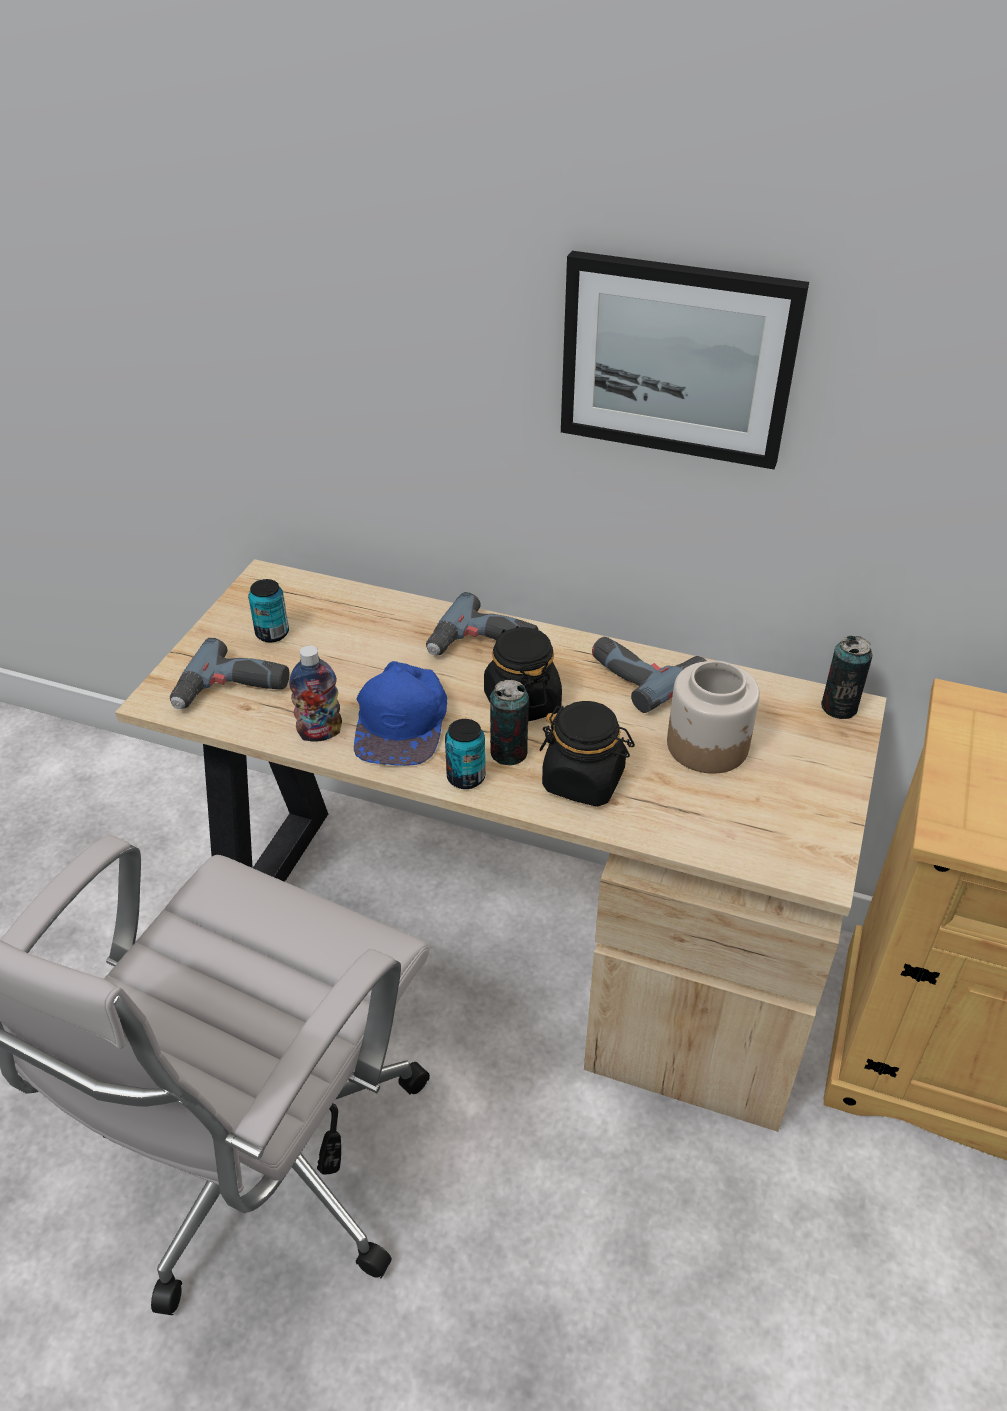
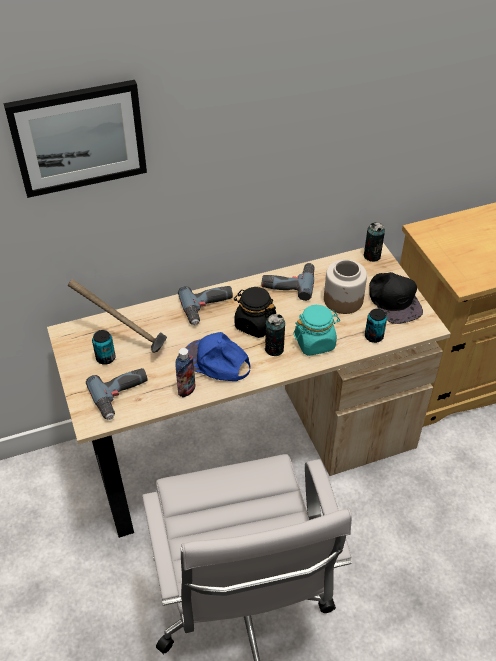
camera: 40 degrees left, 5 degrees up
(321, 625) = (124, 341): none -> hammer
(403, 721) = (216, 362): blue cap -> blue cap turned 150 degrees clockwise
(466, 777) = (269, 370): can -> can (373, 336)
(584, 780) = (315, 343): black jar -> turquoise jar
(677, 359) = (274, 134): picture -> picture (78, 137)
(800, 794) = (394, 300): none -> black cap

